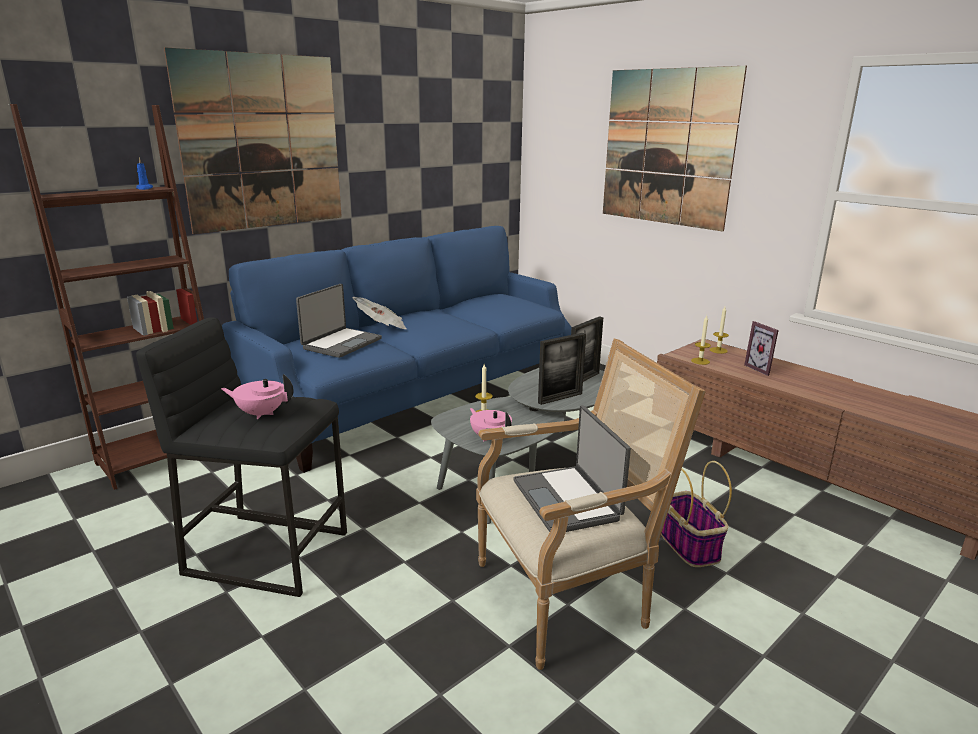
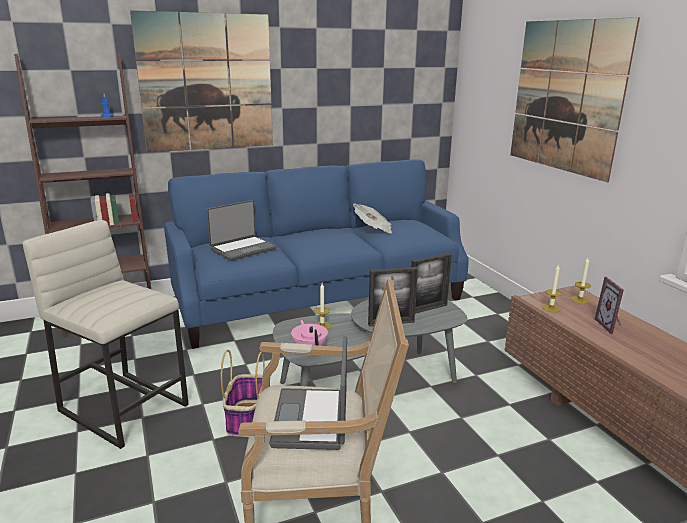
camera: 20 degrees right, 0 degrees up
(261, 413) = (108, 300): pink teapot -> none
(267, 552) = (123, 407): black stool -> beige stool
(381, 326) = (286, 238): newspaper -> newspaper (373, 229)
(688, 545) = (463, 485): basket -> basket (246, 418)

